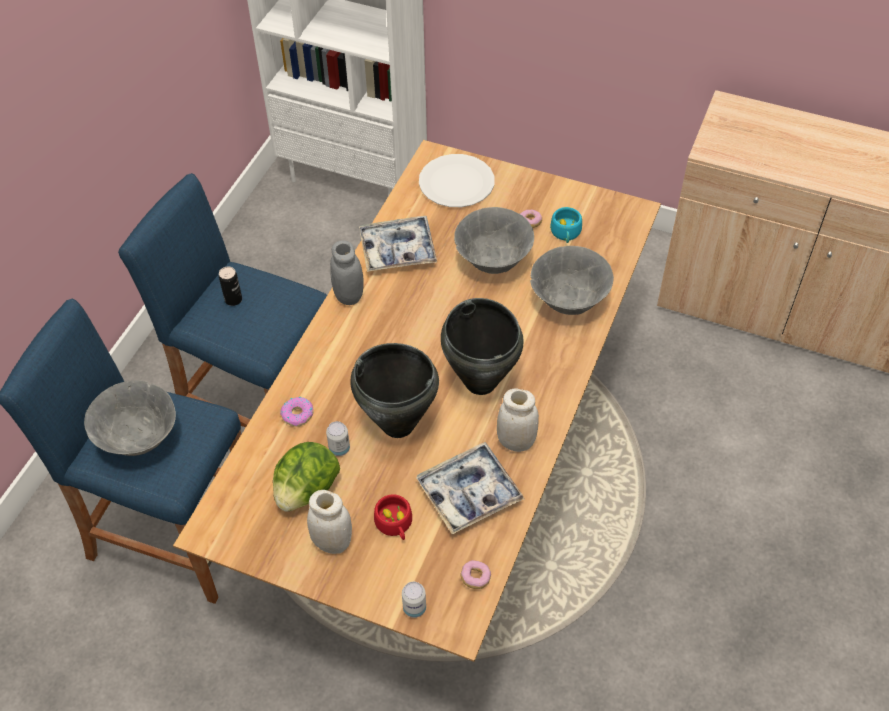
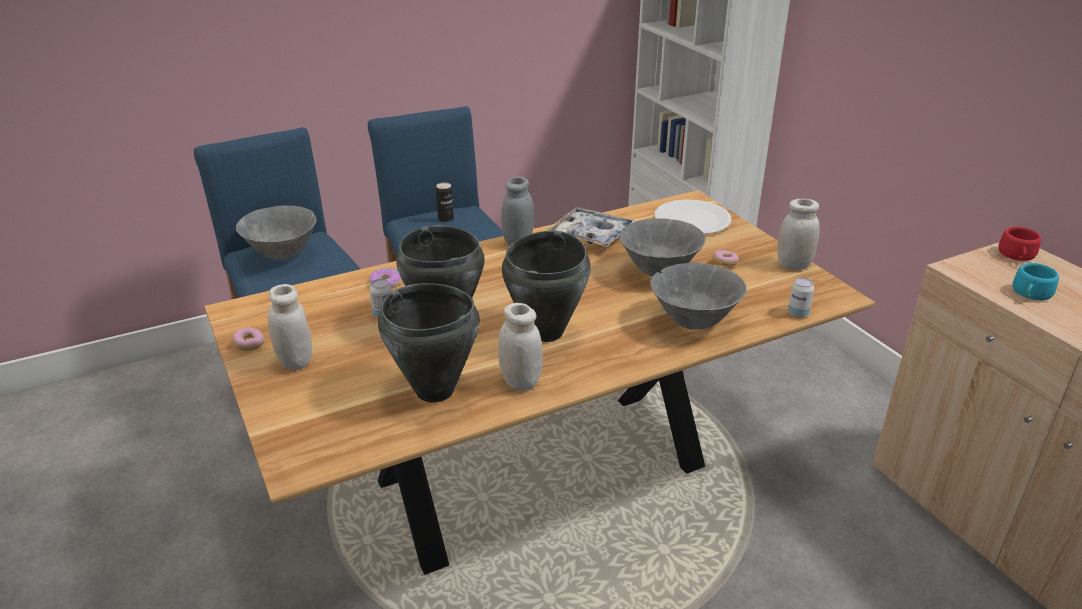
camera: 40 degrees right, 20 degrees down
(306, 490) = (326, 324): lettuce -> none
(395, 525) = (351, 377): red cup -> red cup (1016, 256)
(414, 608) = (283, 435): can -> can (798, 313)
(469, 493) = (434, 391): tray -> black cooking pot
(475, 578) = (356, 446): donut -> donut (249, 345)
(566, 234) = (750, 282): turquoise cup -> turquoise cup (1030, 294)
(577, 195) = (793, 265): none -> white jar

